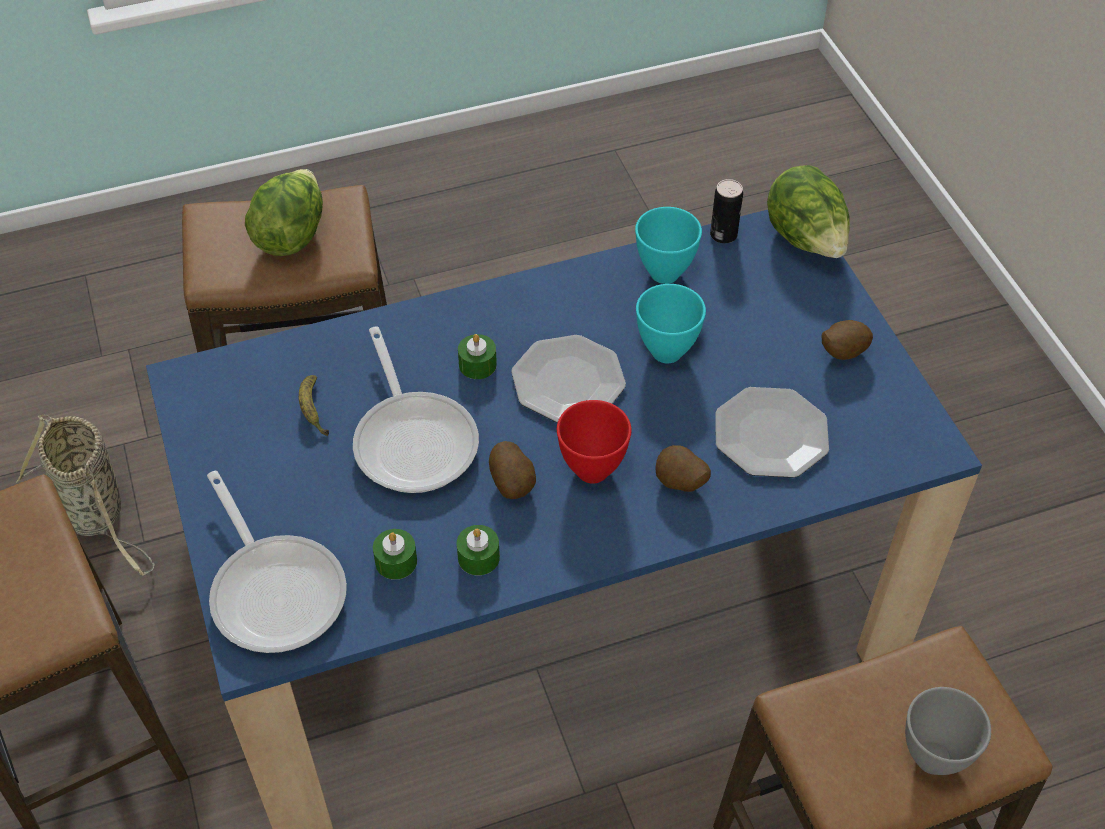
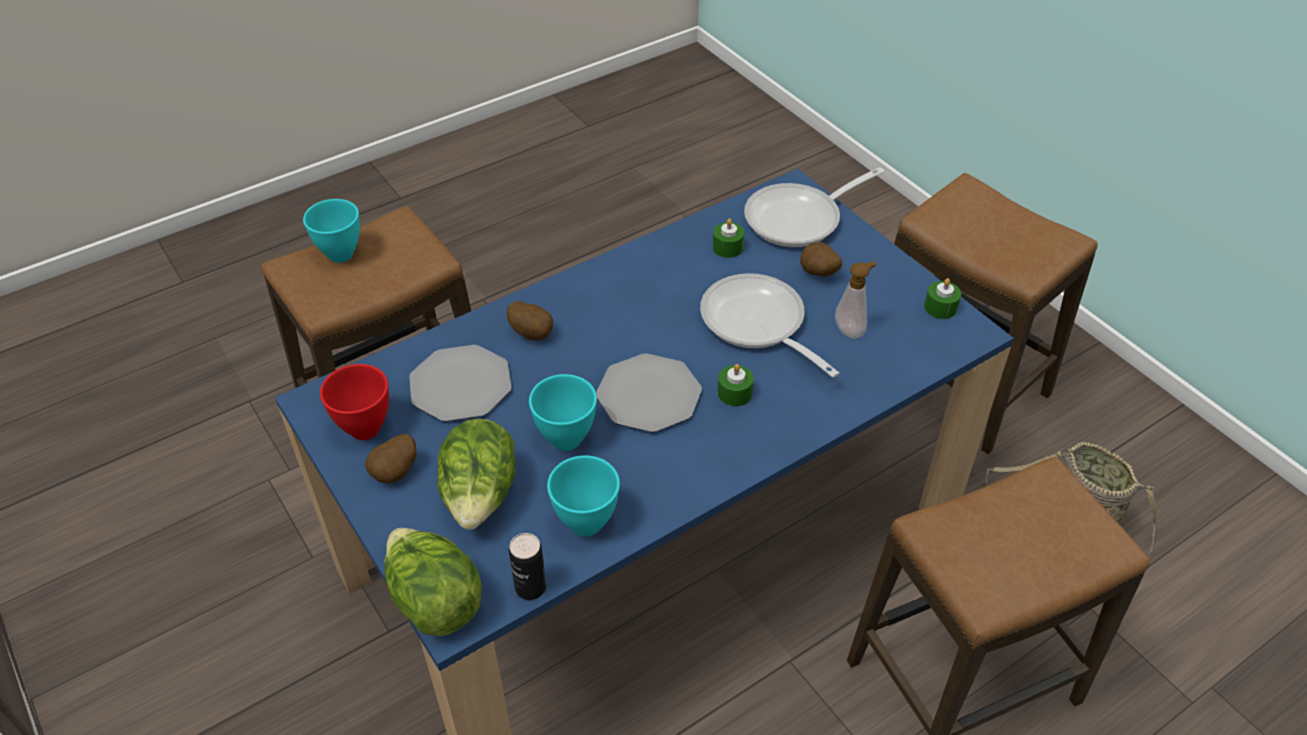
camera: 165 degrees right, 5 degrees down
(275, 589) = (800, 219): frying pan -> frying pan turned 75 degrees counterclockwise
(291, 235) = (1009, 546): lettuce -> lettuce (480, 497)
(313, 410) = (851, 330): banana -> soap dispenser
(478, 557) = (670, 260): green candle -> green candle (940, 307)
(513, 484) = (664, 309): potato -> potato (818, 274)
(590, 469) = (607, 330): red bowl -> red bowl (367, 429)
(935, 757) = (339, 255): grey bowl -> turquoise bowl

